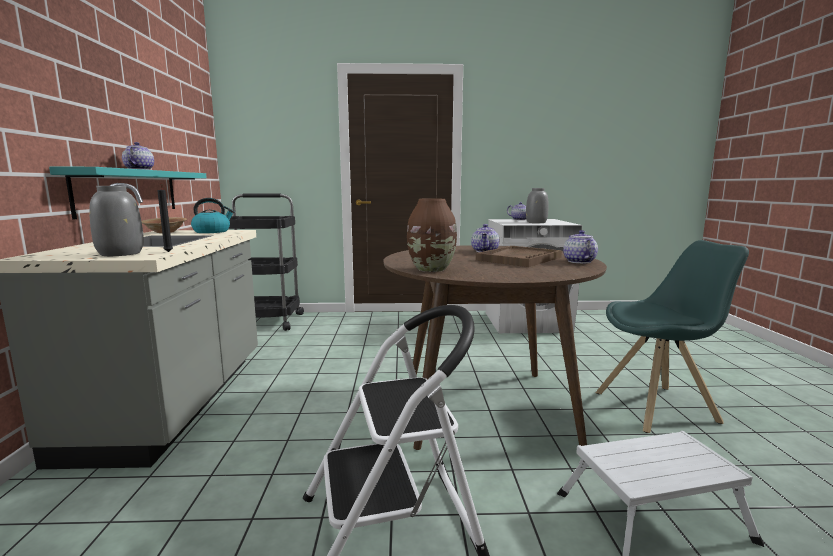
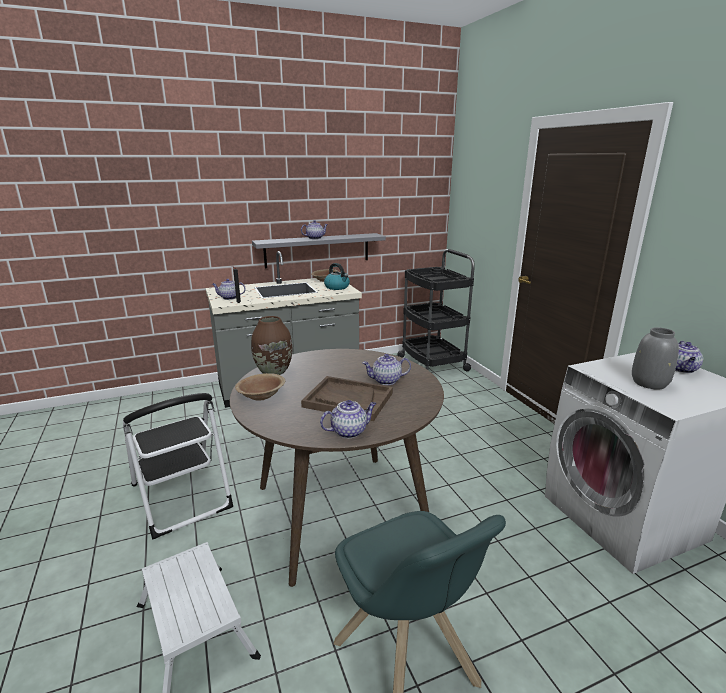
camera: 70 degrees right, 10 degrees up
(120, 254) = (229, 298): grey vase -> teapot
(129, 192) = (317, 250): turquoise shelf -> grey shelf
(496, 274) = (261, 396): none -> brown bowl

